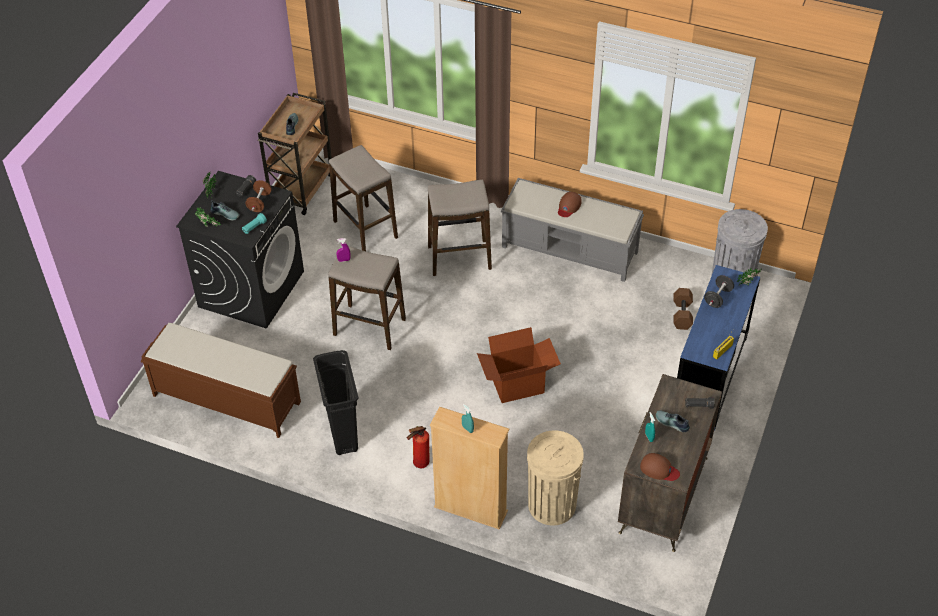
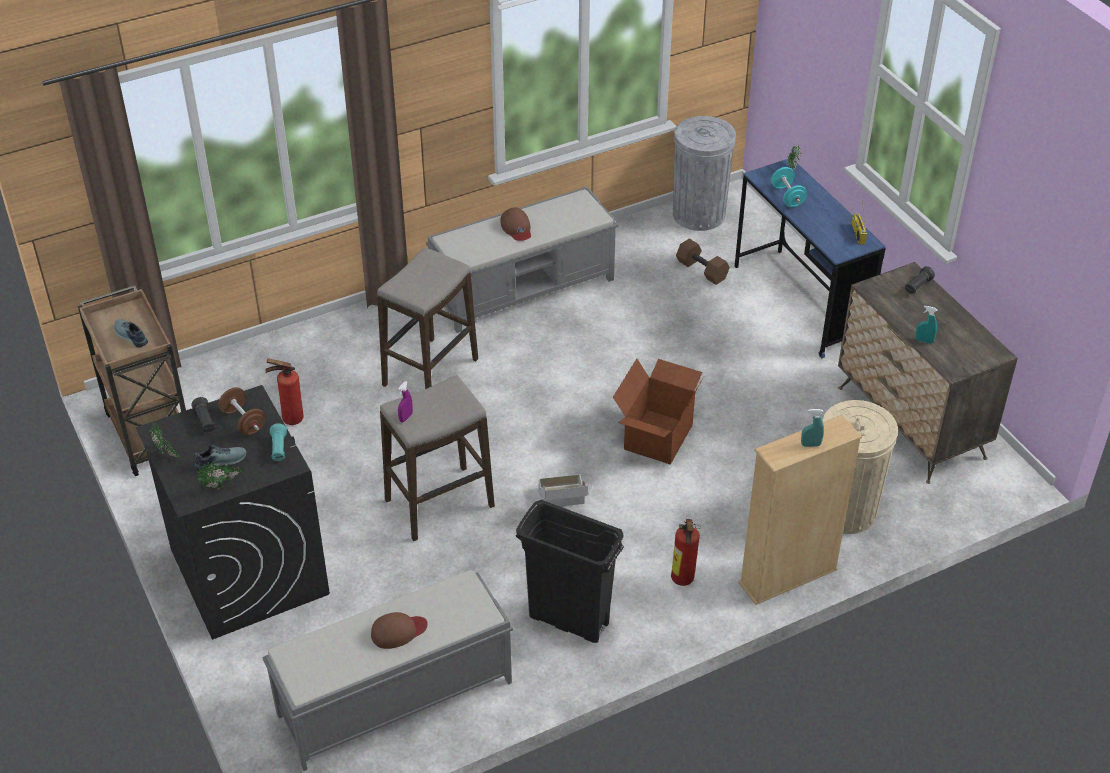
camera: 50 degrees left, 5 degrees down
(225, 398) = (393, 698): brown bench -> grey bench
(365, 230) = (289, 419): stool -> fire extinguisher
(422, 377) = (563, 504): none -> cardboard box
(659, 469) = (972, 359): brown cap -> brown cap (398, 631)
(671, 423) = (921, 316): shoe -> none
(718, 298) = (787, 197): black dumbbell -> turquoise dumbbell

